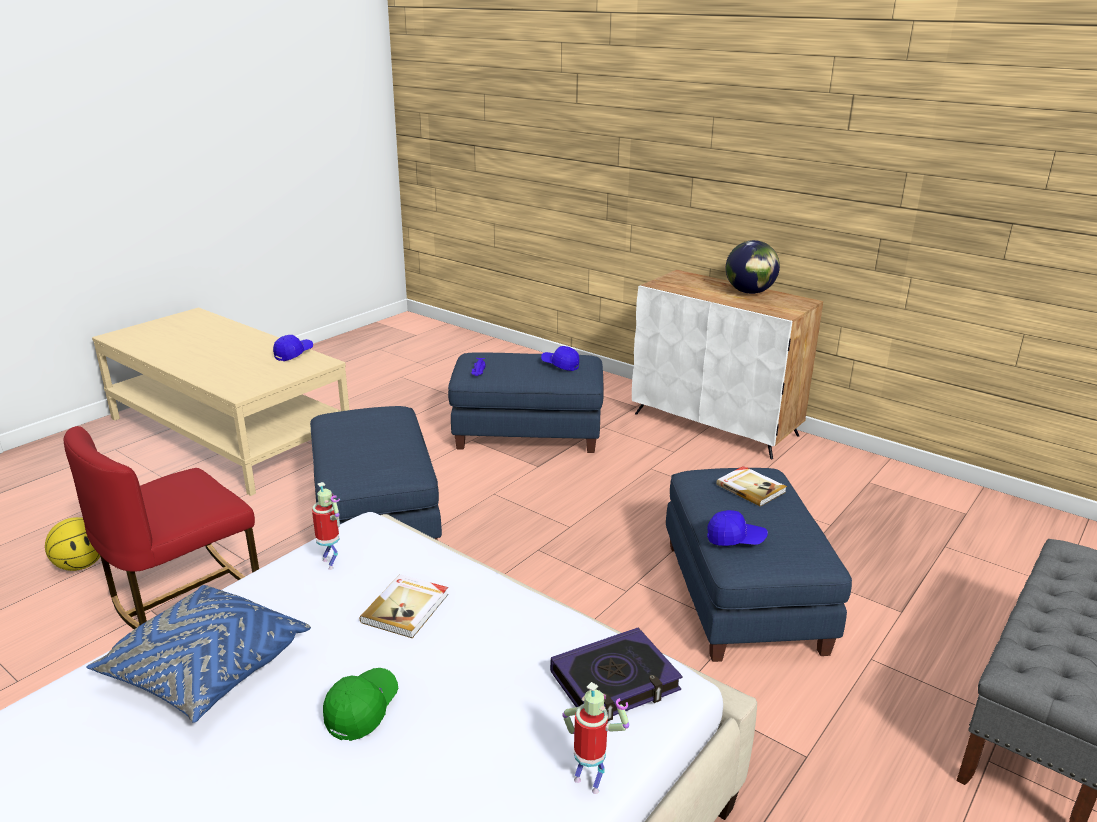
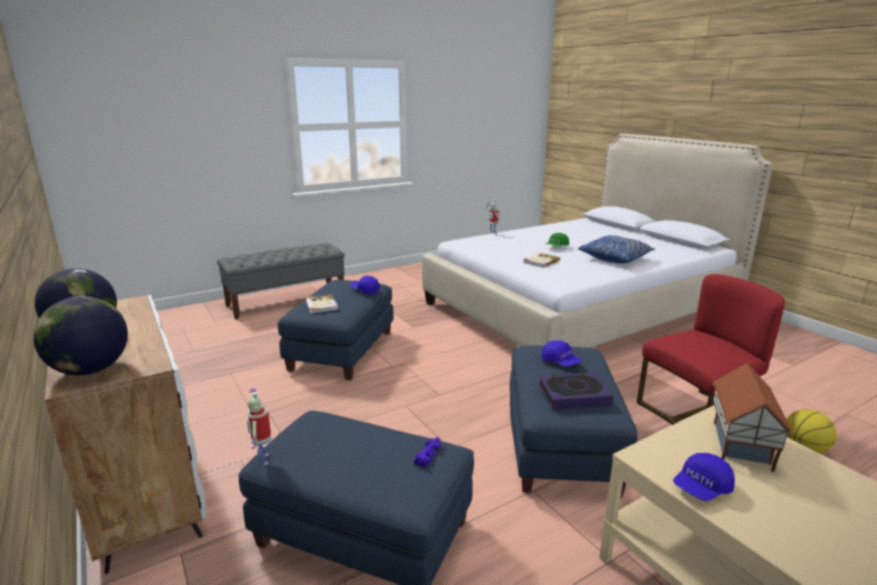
camera: 160 degrees left, 5 degrees down
(247, 376) = (738, 446): none -> toy house
(331, 563) = (576, 275): toy robot -> toy robot (263, 459)
(560, 365) = (318, 444): blue cap -> blue cap (560, 362)
(615, 682) = (473, 241): book -> book (573, 395)
(687, 279) = (90, 370): none -> globe

